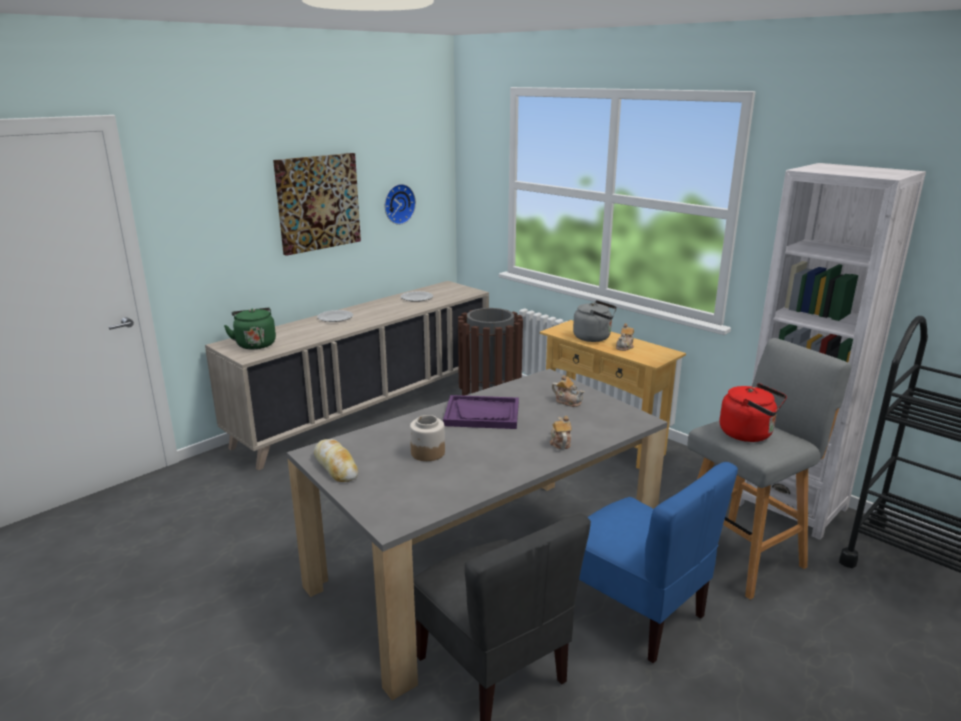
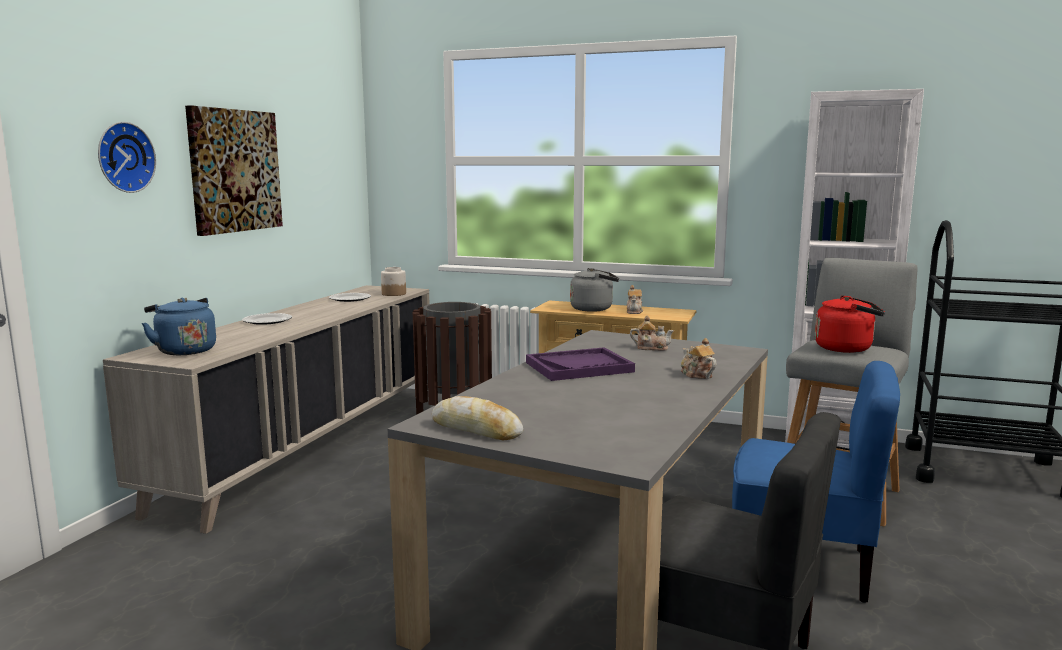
camera: 25 degrees left, 10 degrees down
(255, 344) = (184, 350): green kettle -> blue kettle
(398, 203) = (315, 185): wall clock -> wall clock (123, 157)
(427, 452) = (569, 402): jar -> jar (393, 294)

